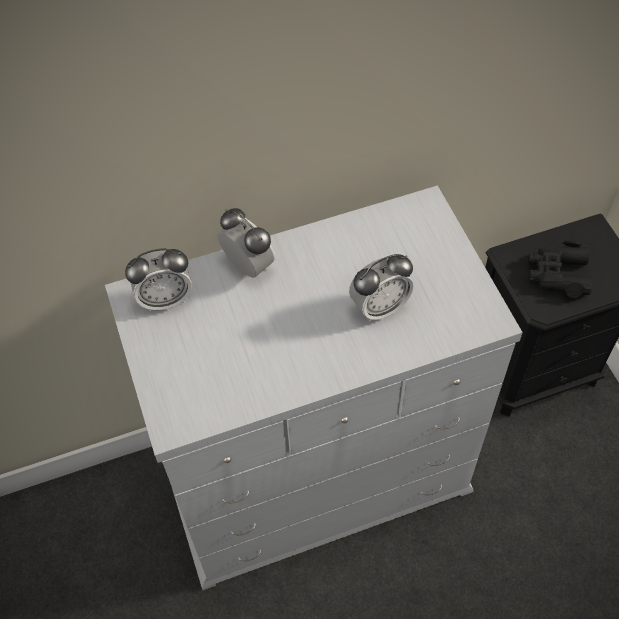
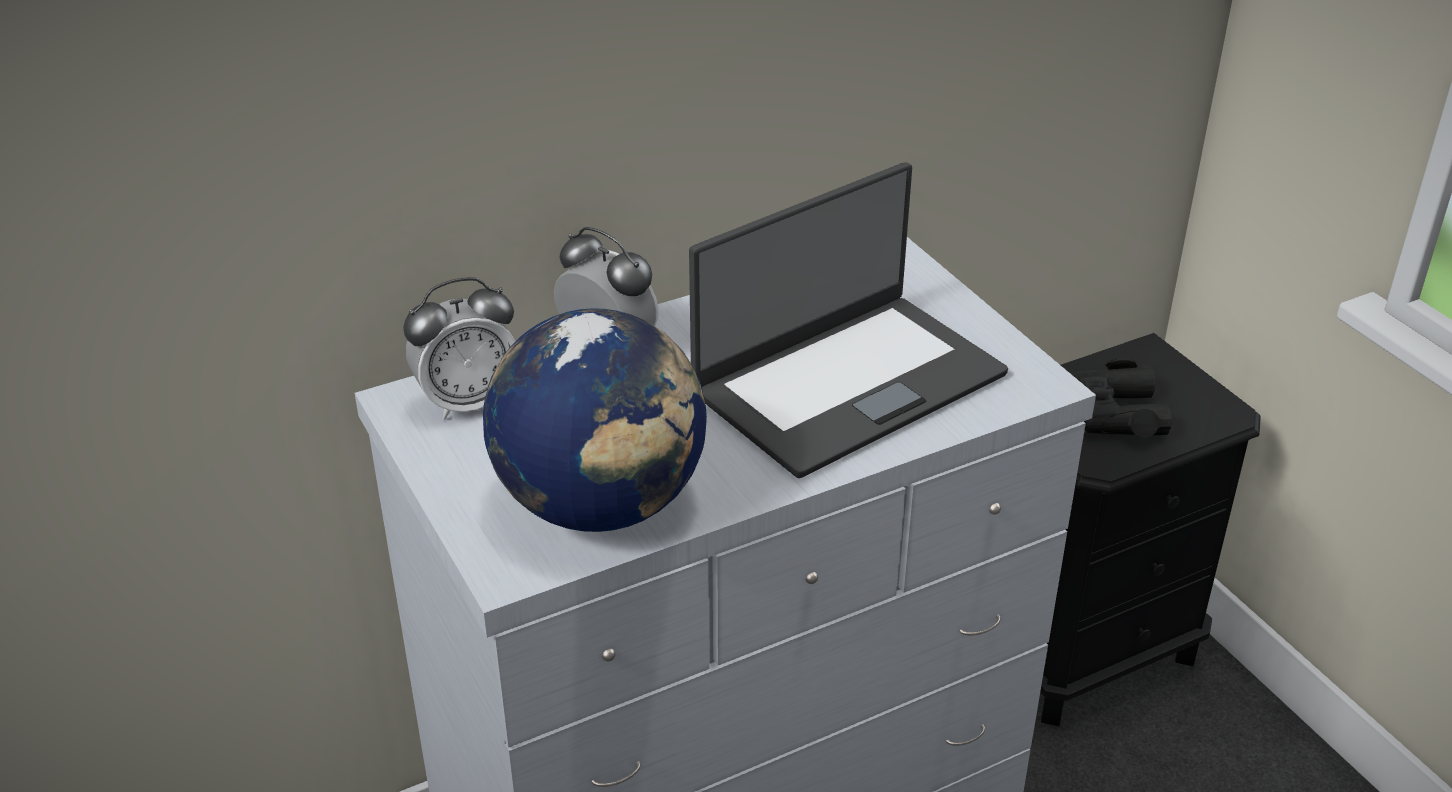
camera: 10 degrees left, 20 degrees down
(227, 385) = (602, 504): none -> globe
(379, 307) = (847, 382): alarm clock -> laptop

